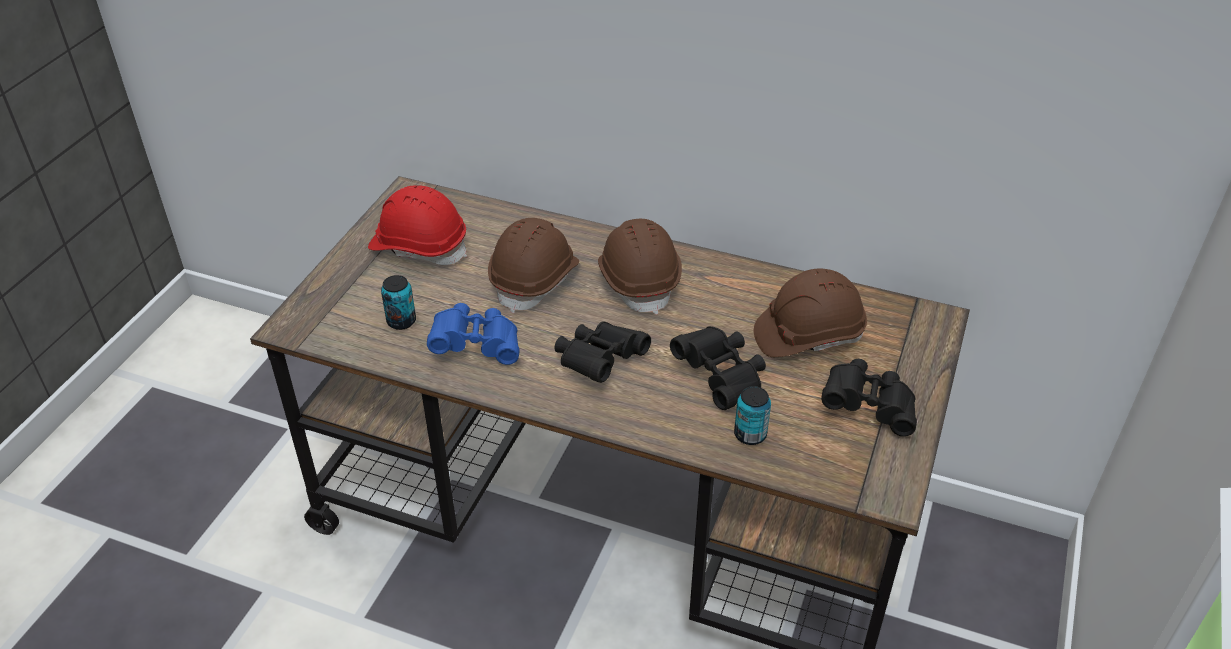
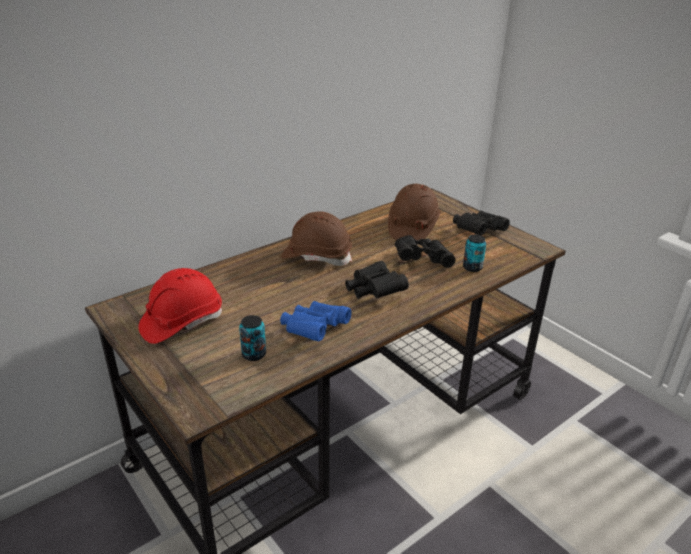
camera: 60 degrees left, 10 degrees down
(535, 280) = (275, 289): brown hard hat -> none

